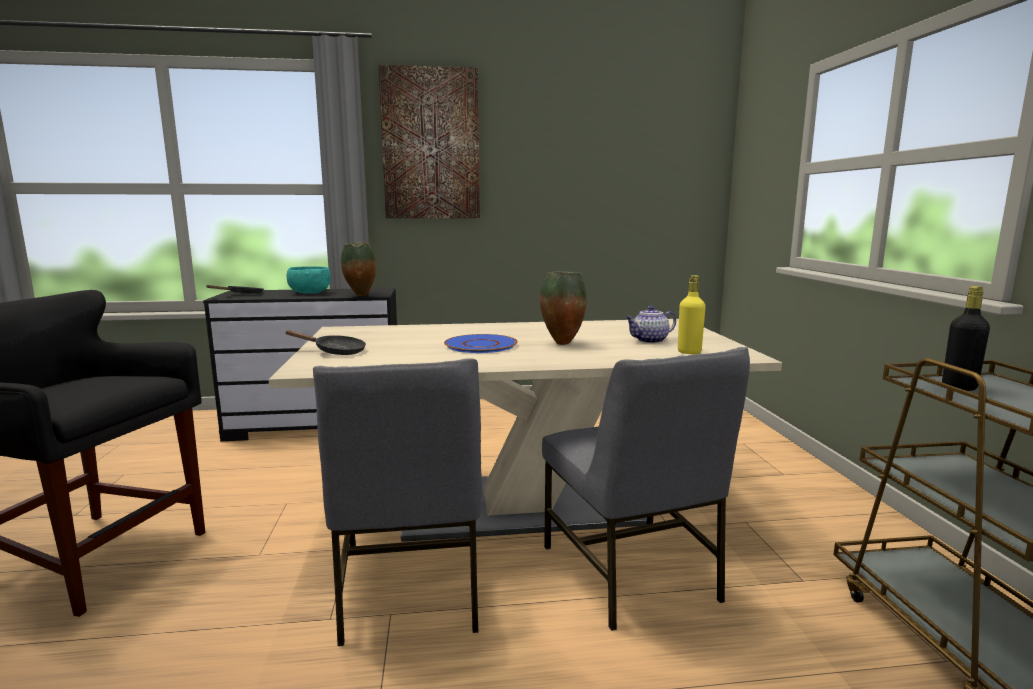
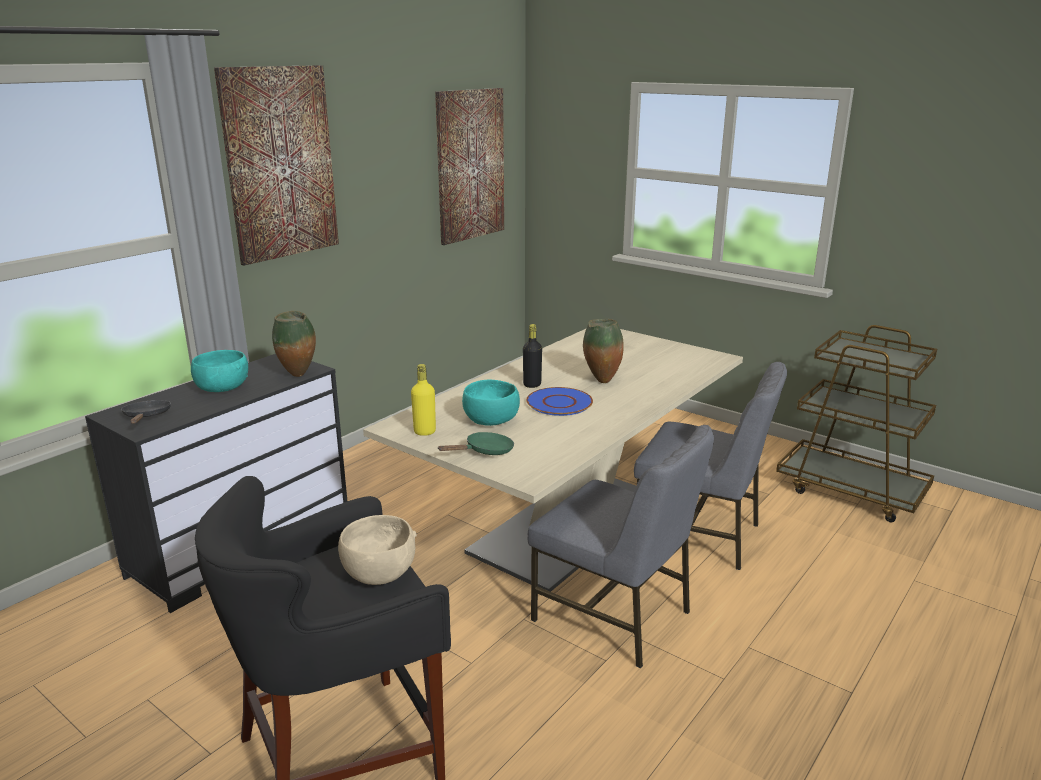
camera: 45 degrees left, 10 degrees up
(95, 388) = (379, 574): none -> beige bowl
(335, 352) = (485, 451): black frying pan -> green frying pan
(399, 341) = (491, 421): none -> turquoise bowl
(649, 172) = (470, 165): none -> picture
(649, 340) = (640, 359): teapot -> none
(689, 352) = (686, 364): yellow bottle -> yellow bottle (424, 432)
(959, 387) = (850, 354): black bottle -> black bottle (532, 385)

